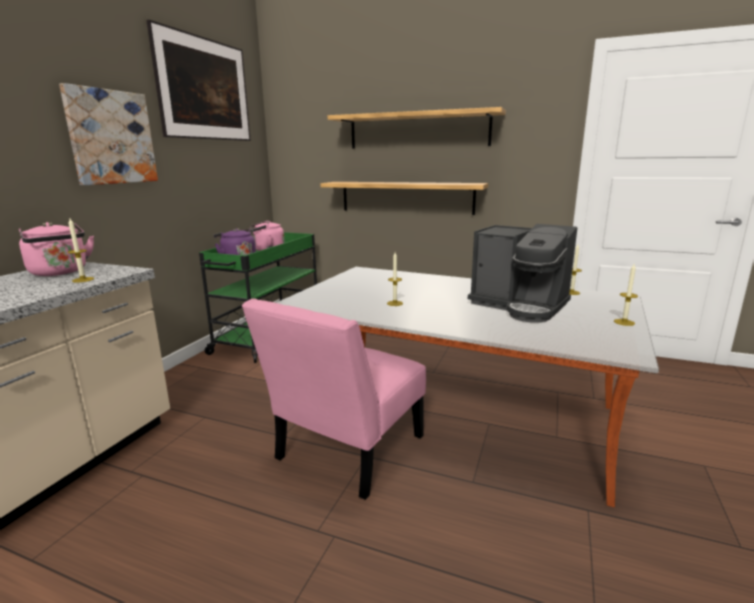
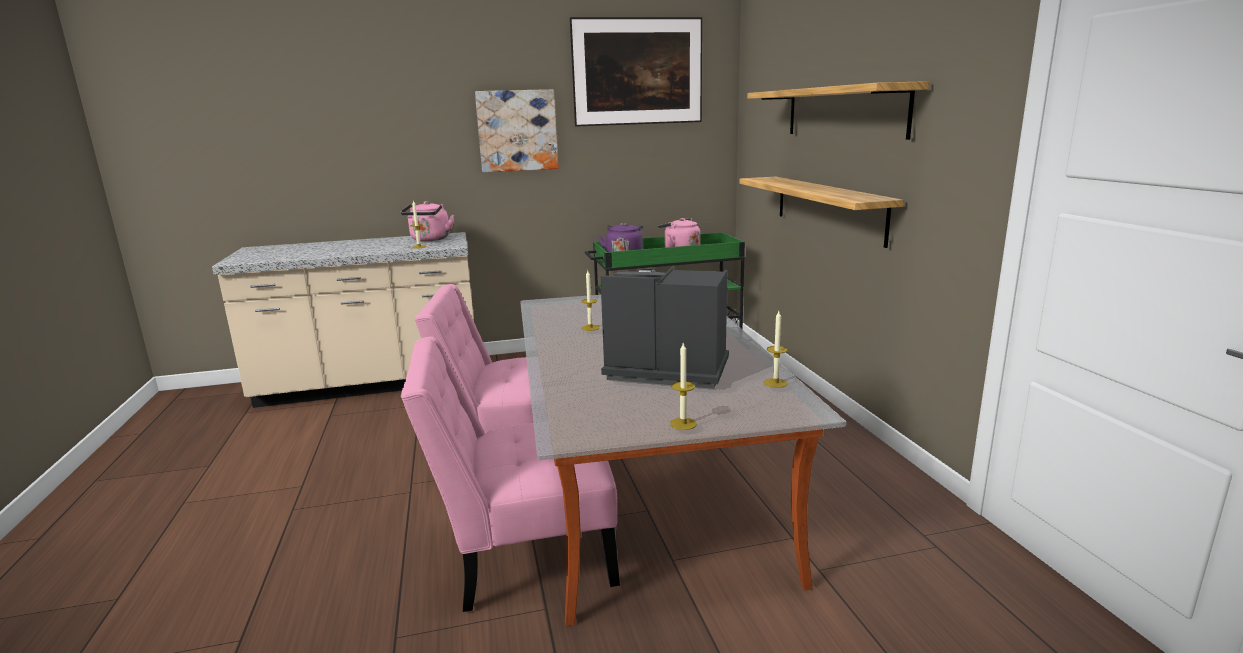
camera: 55 degrees right, 0 degrees up
(508, 497) = (524, 555): none -> pink chair
(519, 306) = (664, 370): coffee machine -> coffee machine turned 105 degrees clockwise

